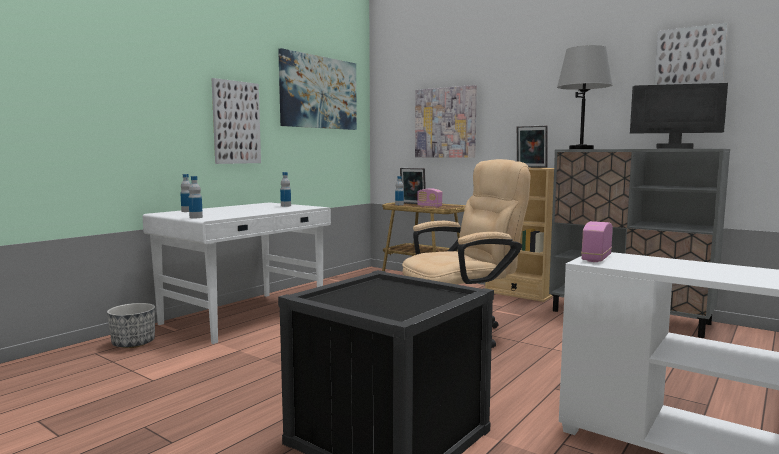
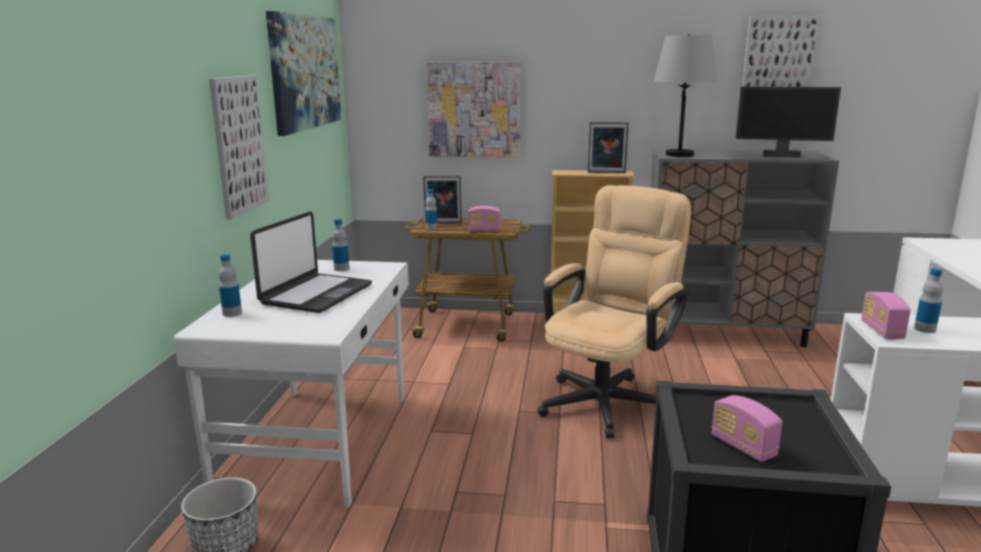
camera: 30 degrees left, 10 degrees up
(196, 217) = (300, 332): bottle -> bottle (925, 329)
(244, 210) = (316, 294): none -> laptop
(359, 301) = (743, 447): none -> radio
(674, 148) = (781, 156): monitor -> monitor turned 150 degrees counterclockwise

